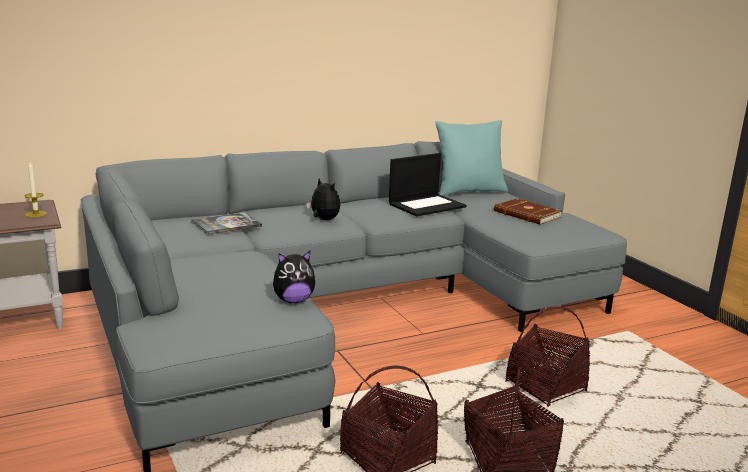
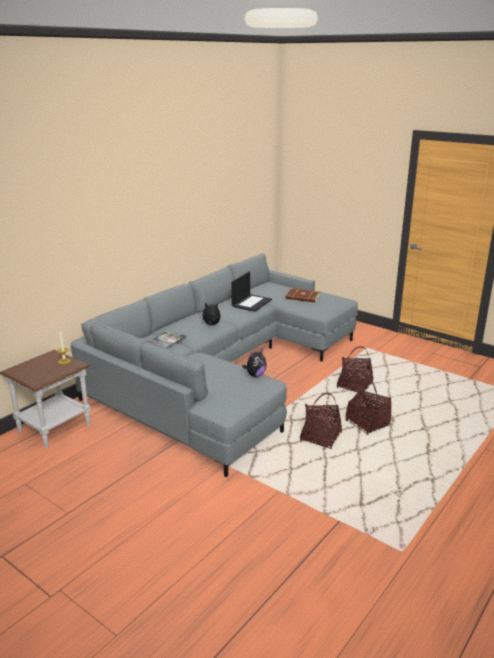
camera: 25 degrees left, 5 degrees up
(469, 191) = (259, 288): turquoise pillow -> none

